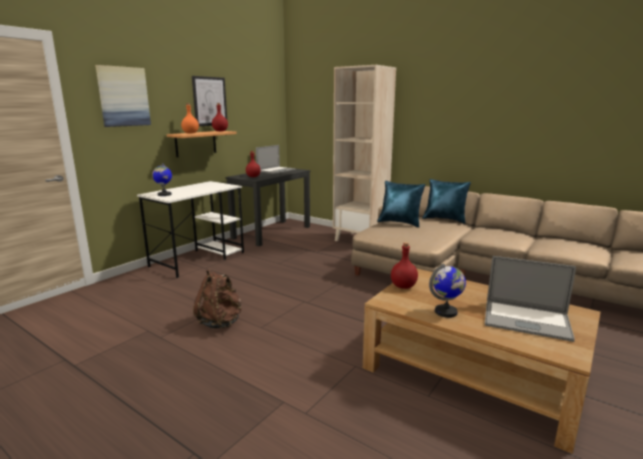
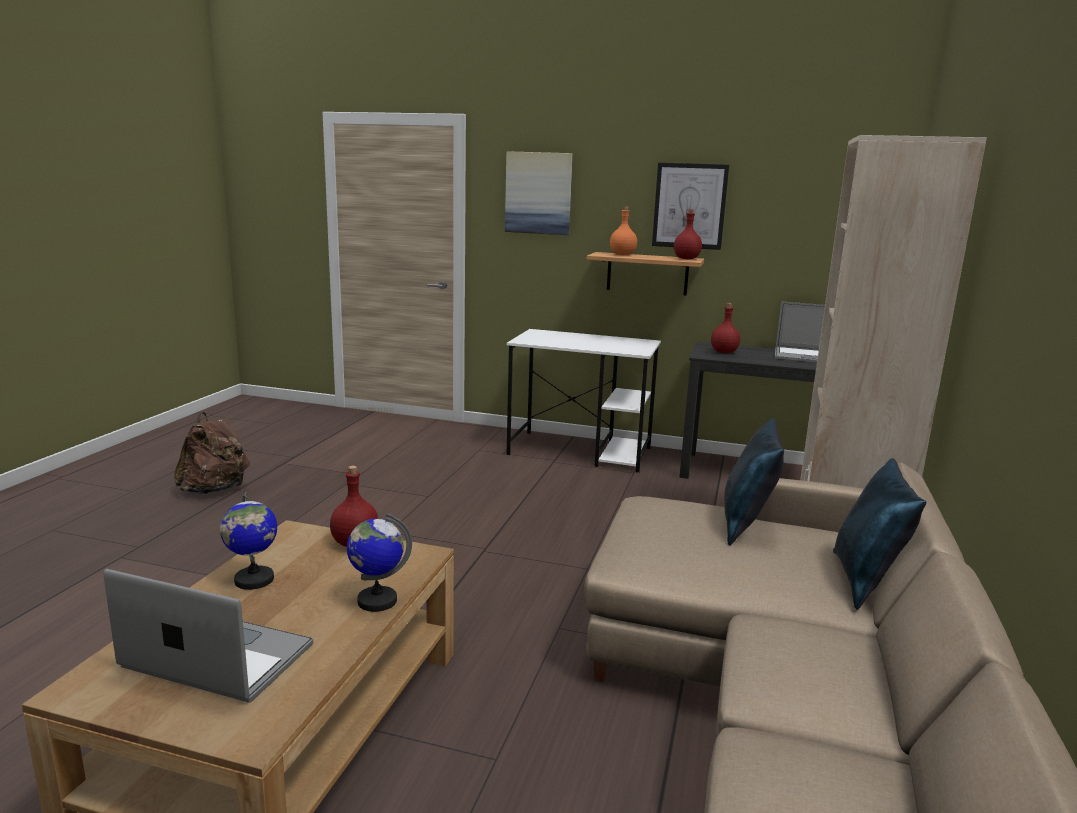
camera: 70 degrees right, 0 degrees up
(164, 194) = (540, 336): globe -> globe (376, 600)
(220, 322) = (392, 505): brown backpack -> brown backpack (215, 490)
(526, 320) = (218, 656): laptop -> laptop turned 105 degrees clockwise

